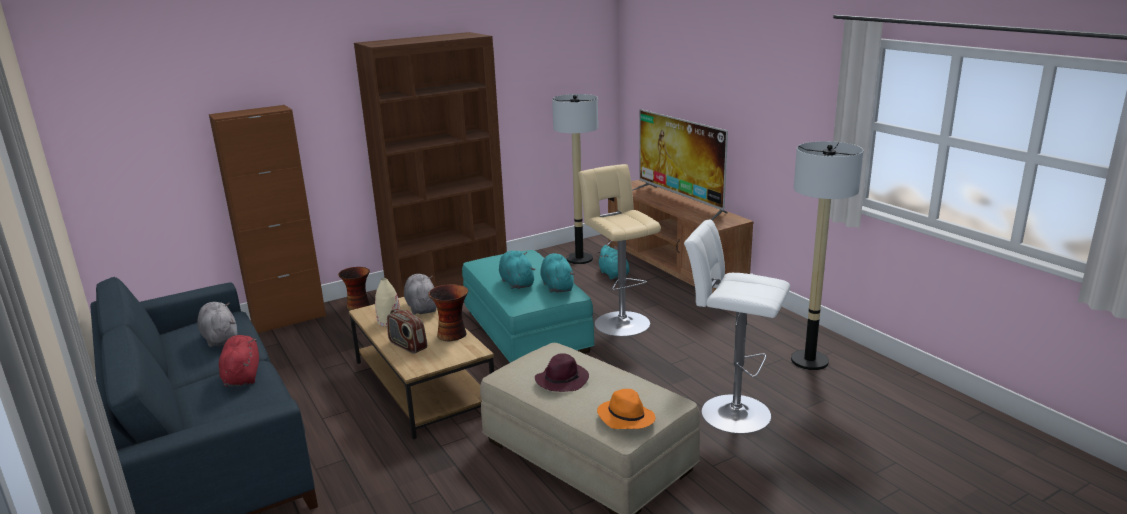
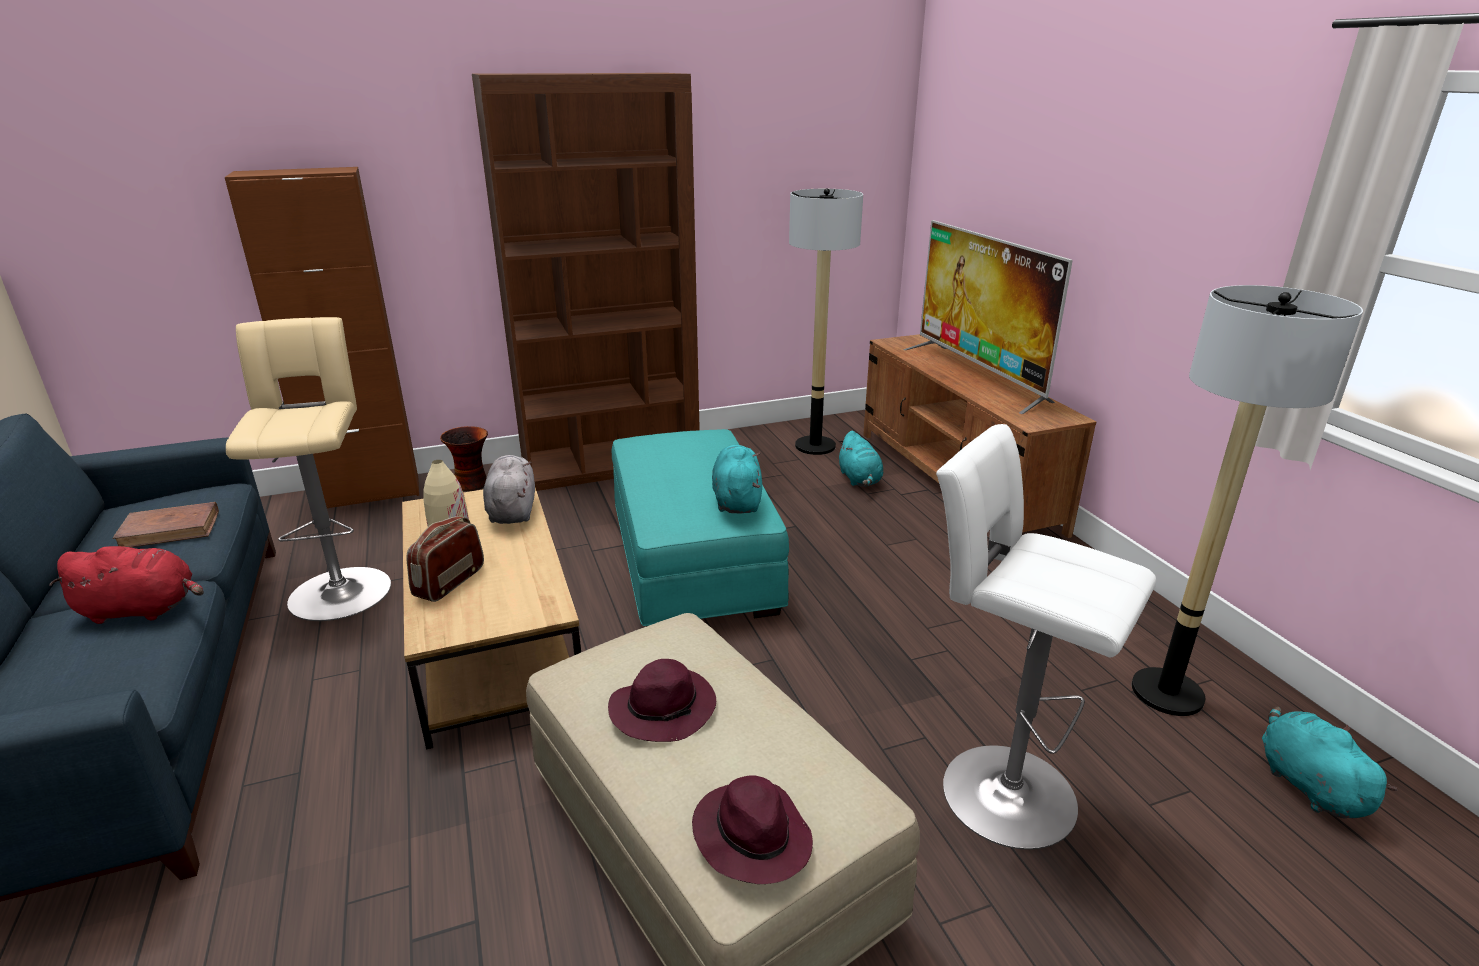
camera: 10 degrees right, 5 degrees up
(220, 338) = (171, 529): grey plush toy -> brown book
(242, 376) = (143, 609): red plush toy -> red plush toy turned 90 degrees clockwise
(407, 345) = (449, 582): radio -> radio turned 60 degrees clockwise
(452, 334) = (532, 569): vase -> none
(516, 282) = (674, 485): turquoise plush toy -> turquoise plush toy (1307, 784)
(620, 322) = (845, 563): beige stool -> beige stool (341, 589)
(625, 417) = (751, 835): orange hat -> purple hat

